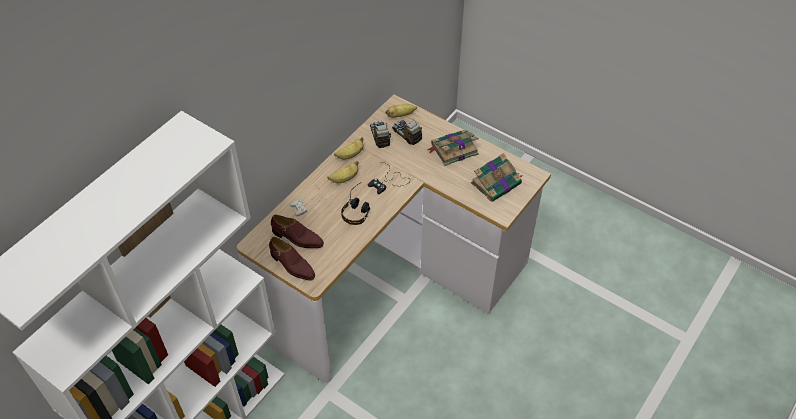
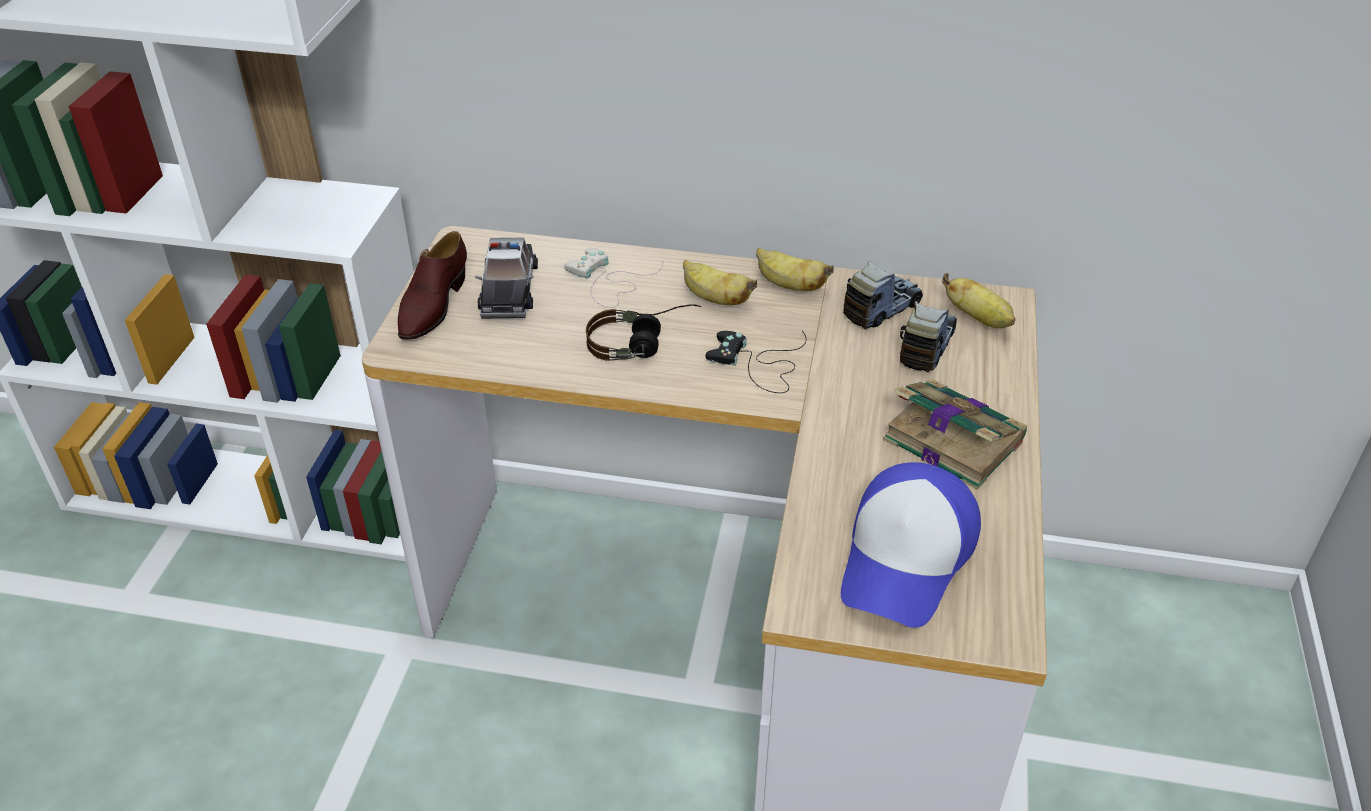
camera: 65 degrees right, 10 degrees down
(297, 238) = (508, 289): brown shoe -> toy car
(496, 183) = (906, 558): book -> cap

